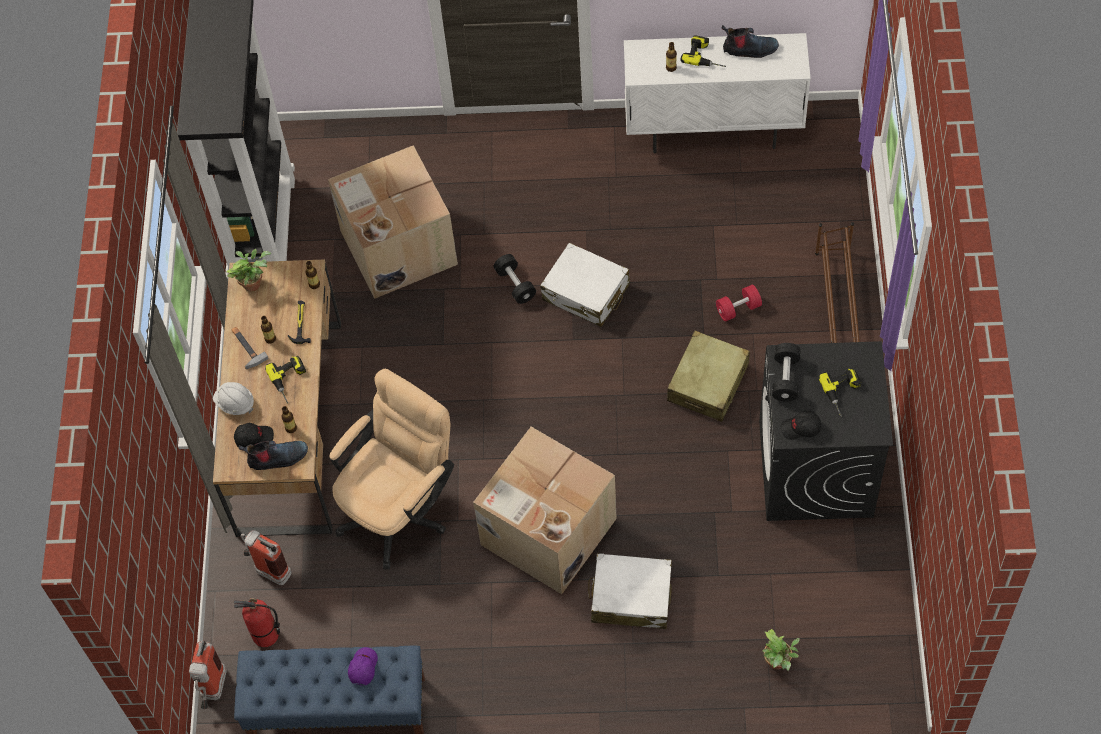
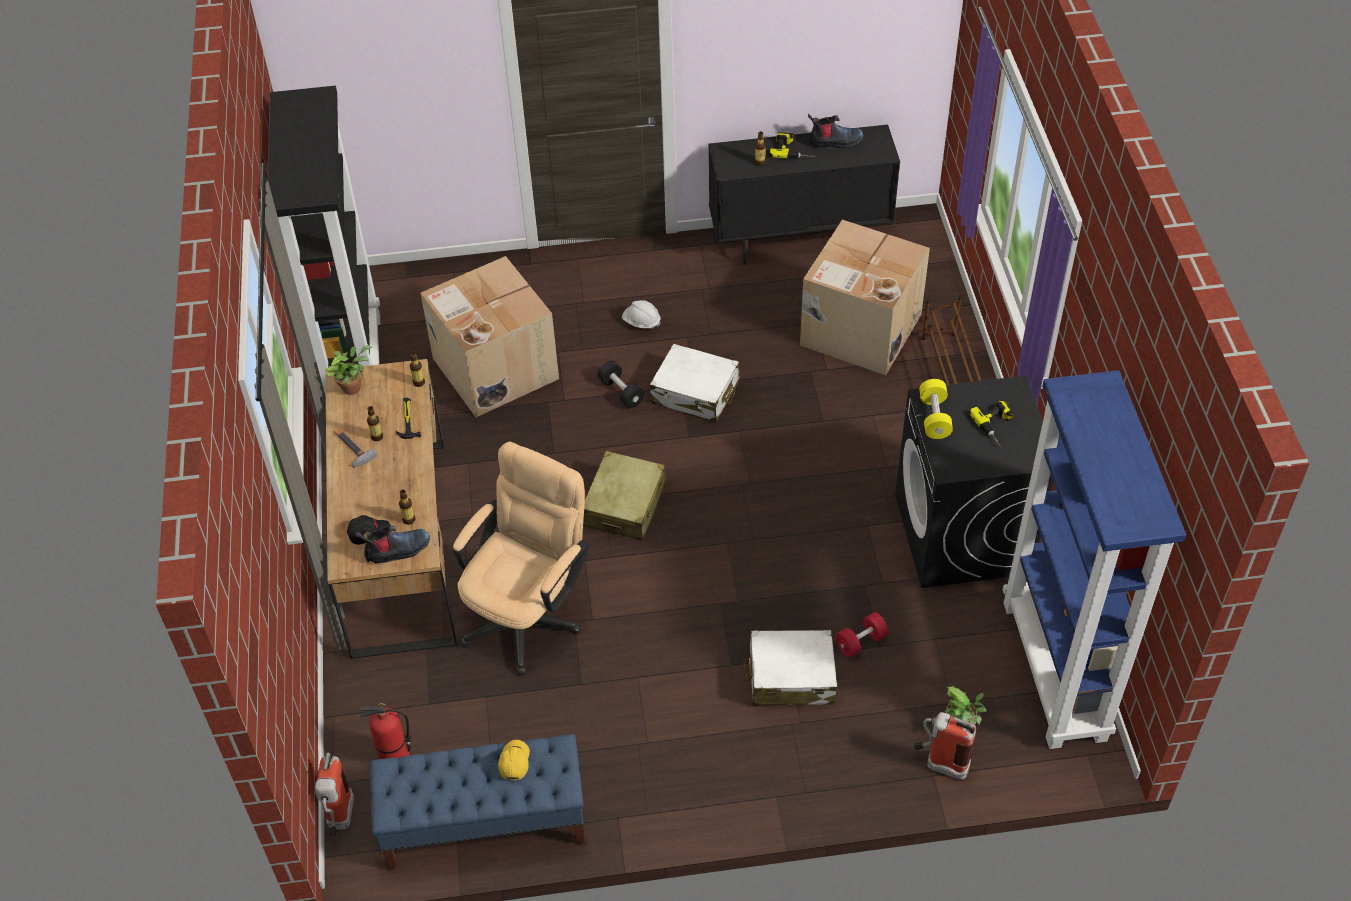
camera: 10 degrees left, 10 degrees down
(235, 403) = (344, 501): white hard hat -> white hard hat (641, 322)
(268, 569) = (390, 688): fire extinguisher -> fire extinguisher (939, 764)
(290, 381) = (403, 475): power drill -> none
(363, 668) = (514, 762): purple cap -> yellow cap
(546, 532) = (689, 621): cardboard box -> cardboard box (859, 330)
(708, 383) = (836, 464): beige suitcase -> beige suitcase (625, 505)
(713, 131) = (799, 241): white cabinet -> black cabinet
(738, 309) = (853, 394): red dumbbell -> red dumbbell (861, 642)
(785, 378) = (934, 417): black dumbbell -> yellow dumbbell
(801, 428) = (960, 462): black cap -> none
(876, 618) = (1055, 671): none -> blue bookcase

